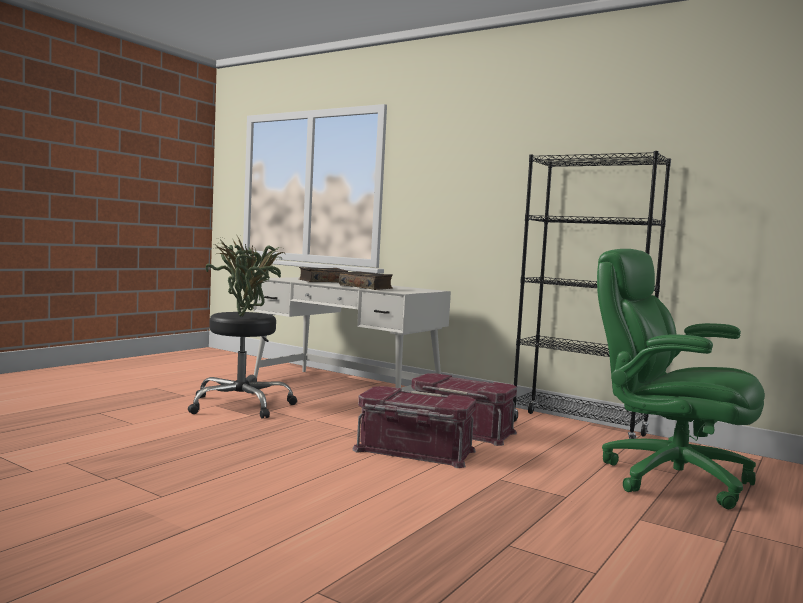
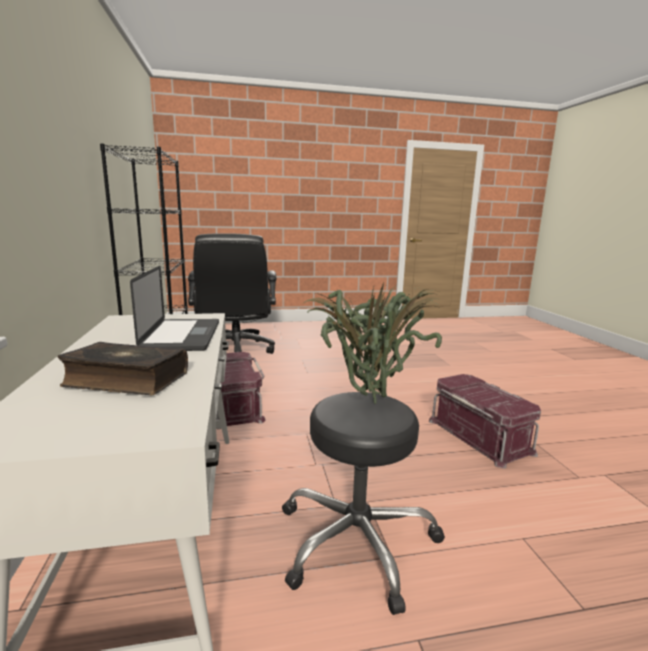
camera: 135 degrees left, 10 degrees up
(366, 287) = (182, 336): book -> laptop
(414, 451) = (308, 400): red storage box -> red storage box (480, 436)
(668, 477) = (235, 351): green office chair -> black office chair

